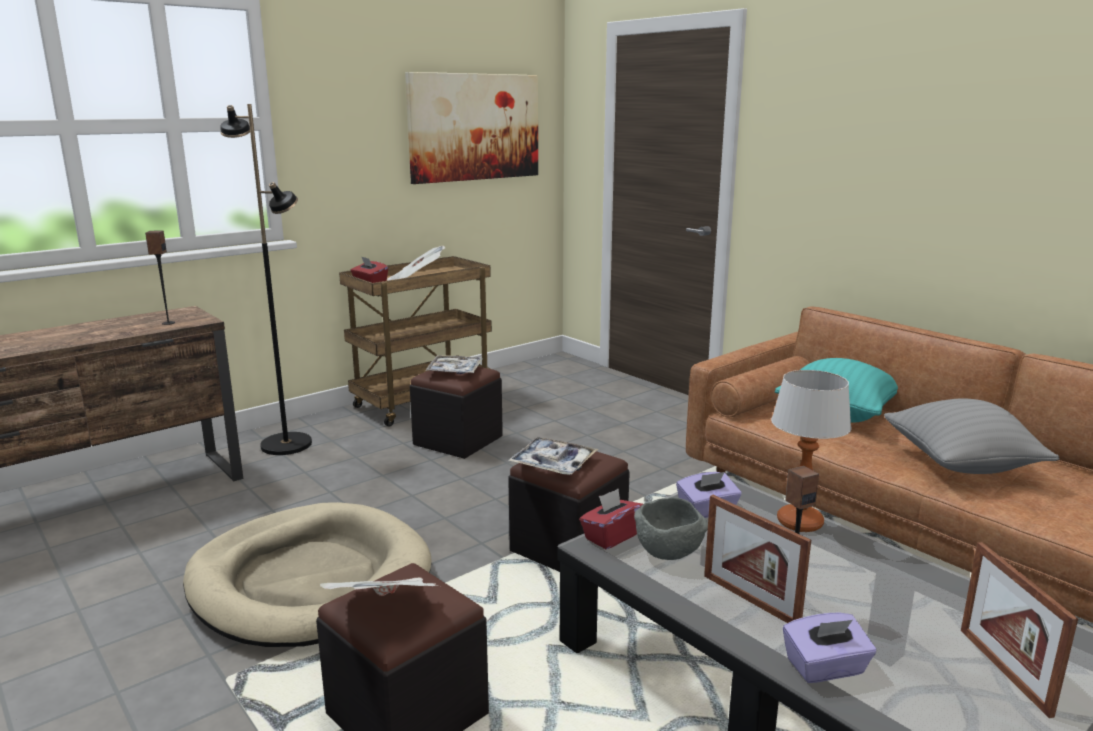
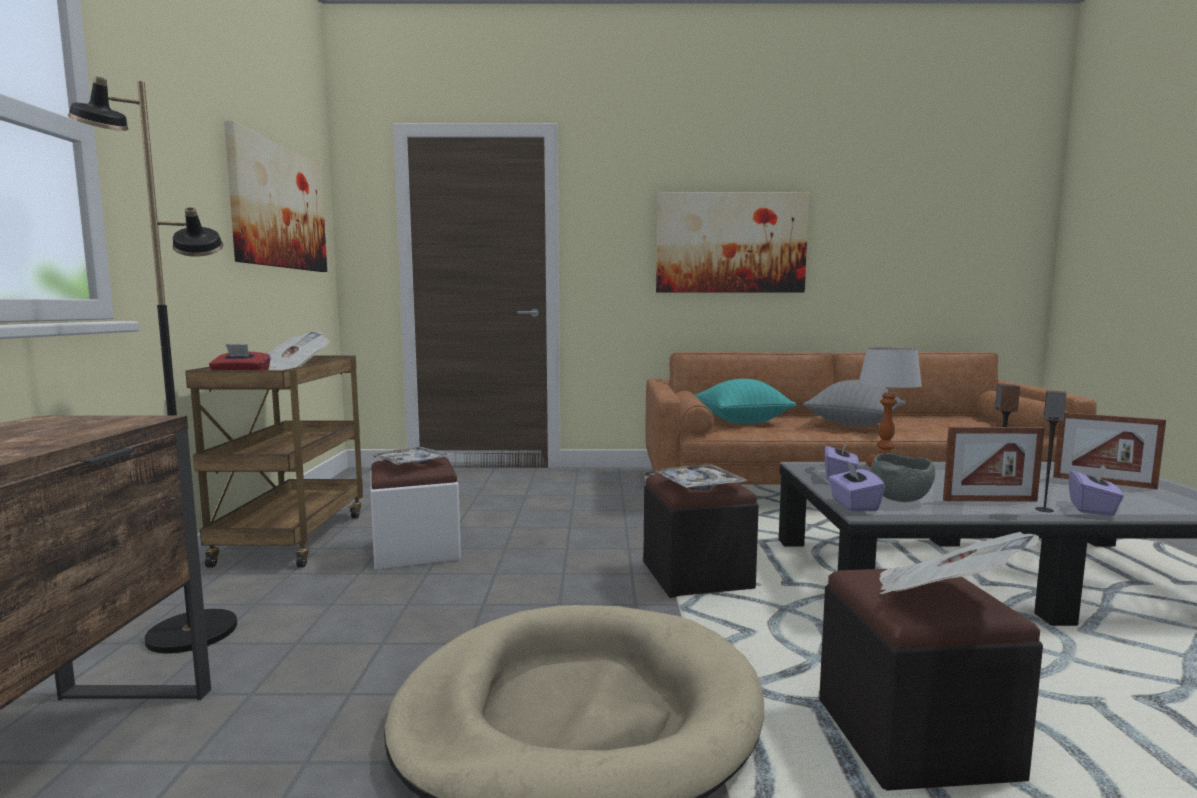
camera: 50 degrees left, 10 degrees down
(168, 323) = (79, 428): speaker -> speaker (1044, 510)
(458, 440) = (416, 550): black ottoman -> white ottoman
(611, 536) = (853, 505): red tissue box -> purple tissue box
(934, 165) = (730, 243): none -> picture

